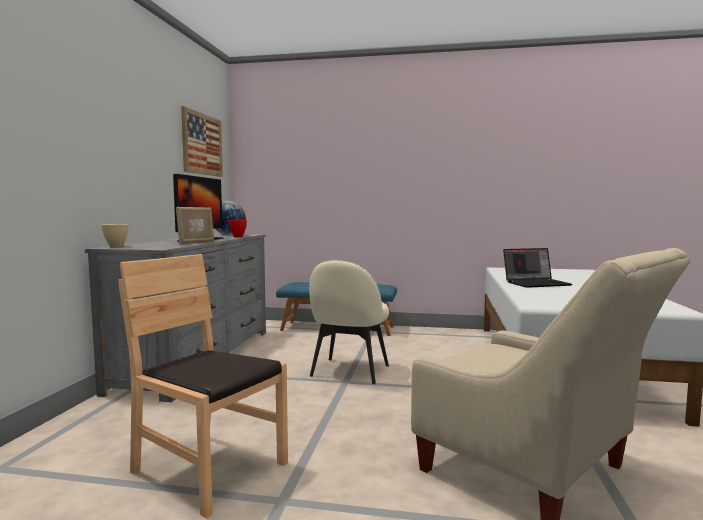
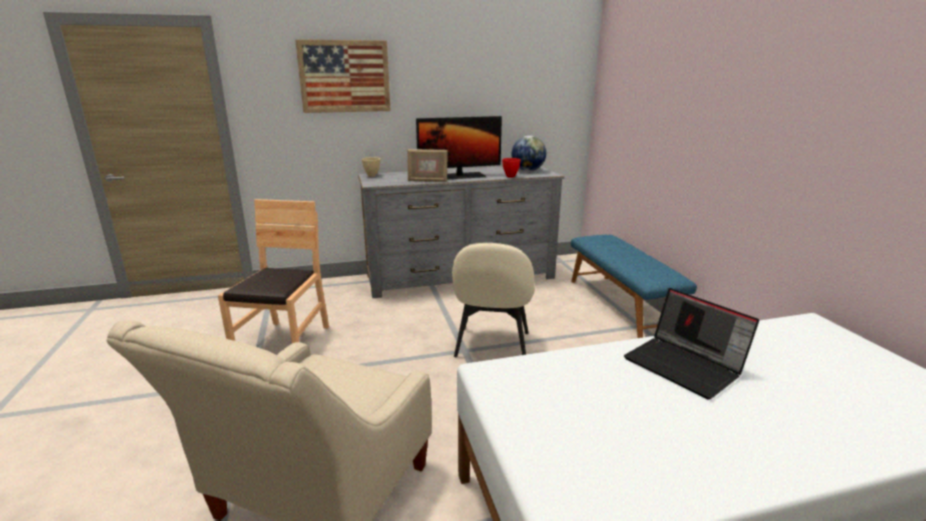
camera: 65 degrees right, 15 degrees up
(202, 144) = (533, 70): picture -> picture (344, 76)
(349, 371) = (492, 346): beige chair -> beige chair turned 75 degrees counterclockwise

